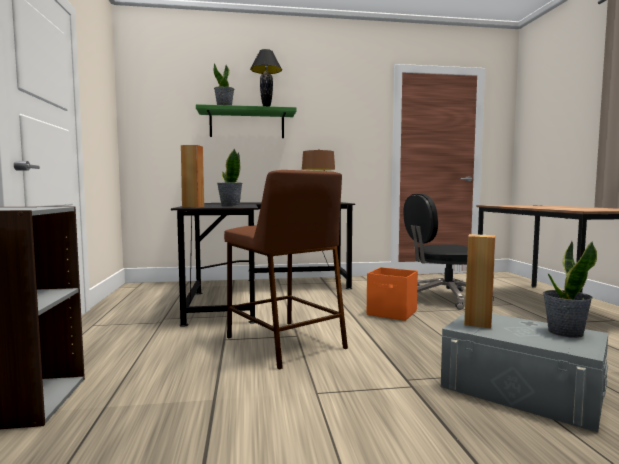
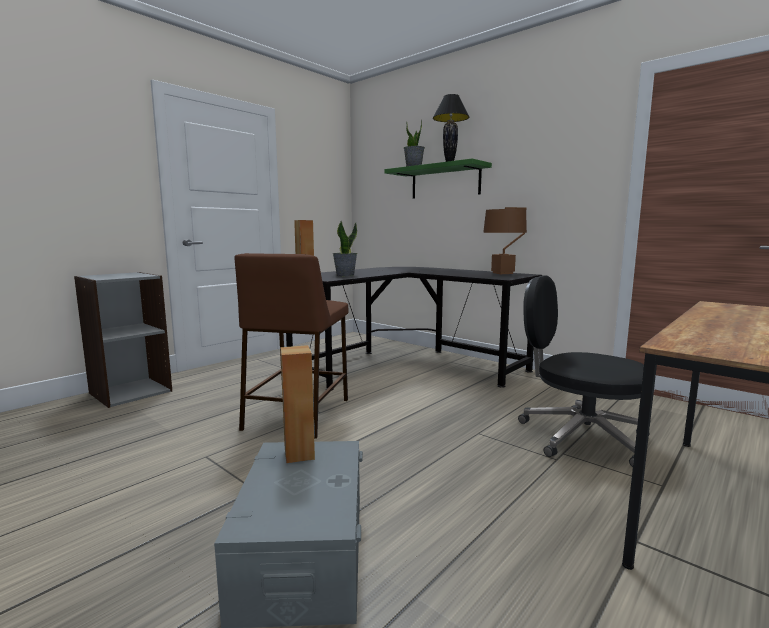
camera: 50 degrees right, 5 degrees up
(392, 313) = (455, 427): orange storage box -> none
(565, 332) = (319, 507): potted plant -> none

